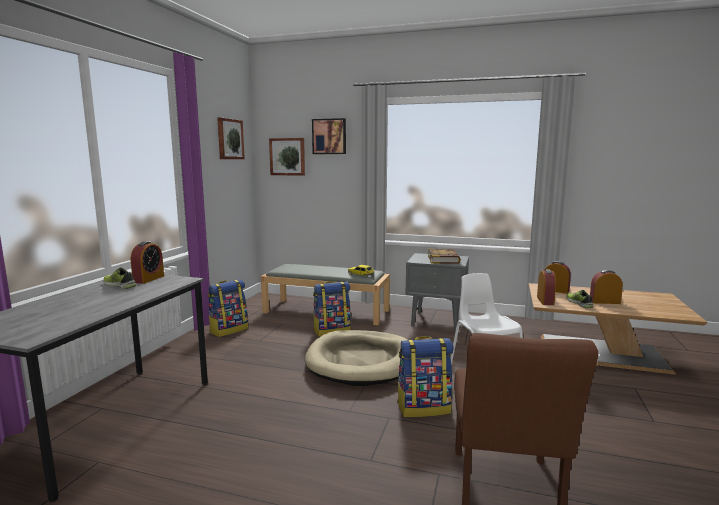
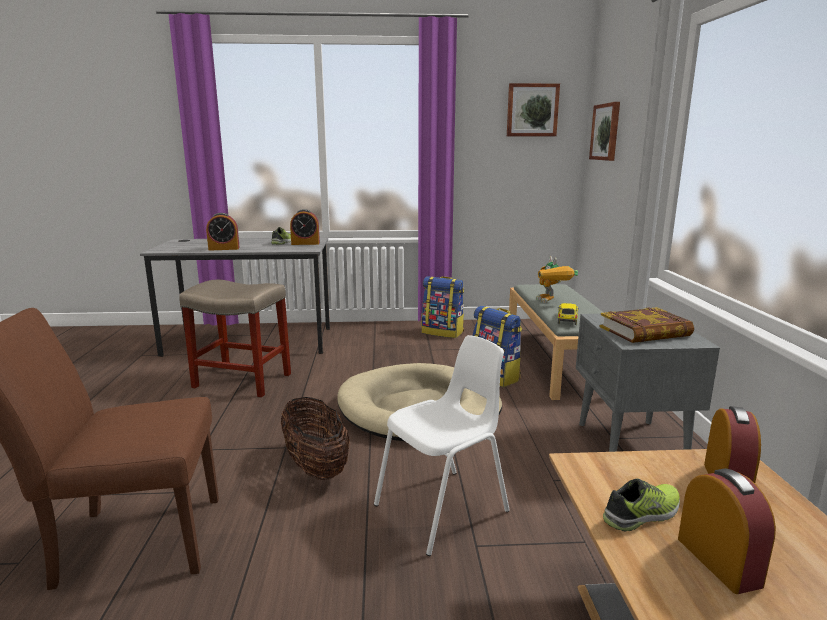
camera: 70 degrees right, 5 degrees up
(228, 433) = (241, 381): none -> beige stool
(323, 272) = (552, 302): none -> toy robot
(329, 136) = (638, 96): picture -> none
(424, 408) = (316, 466): backpack -> basket
(545, 301) = (608, 467): alarm clock -> alarm clock (224, 248)

